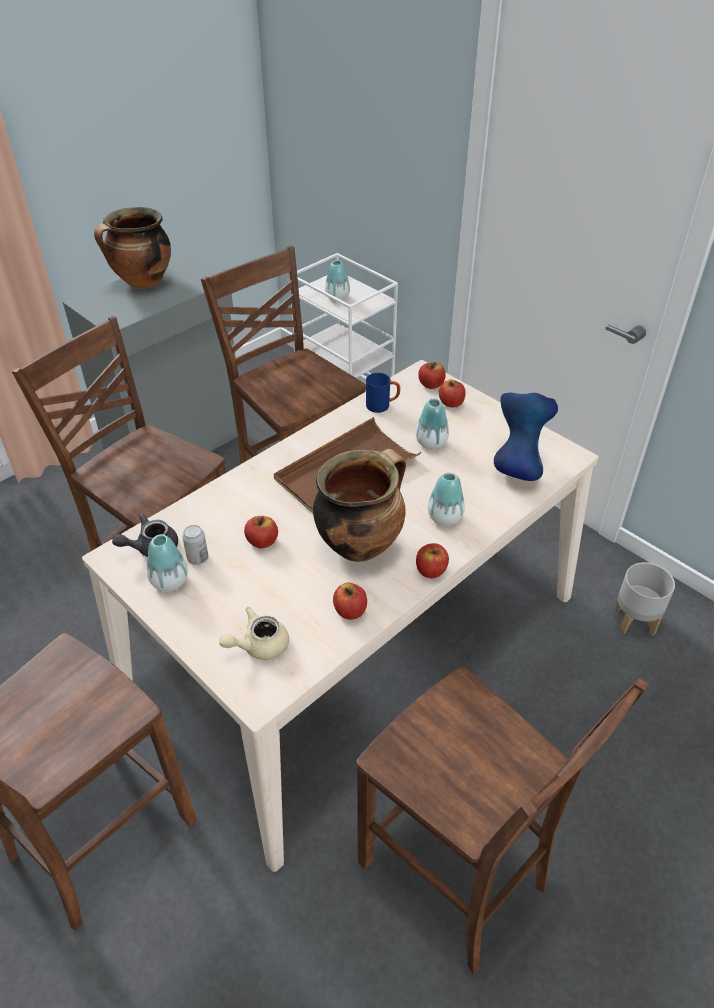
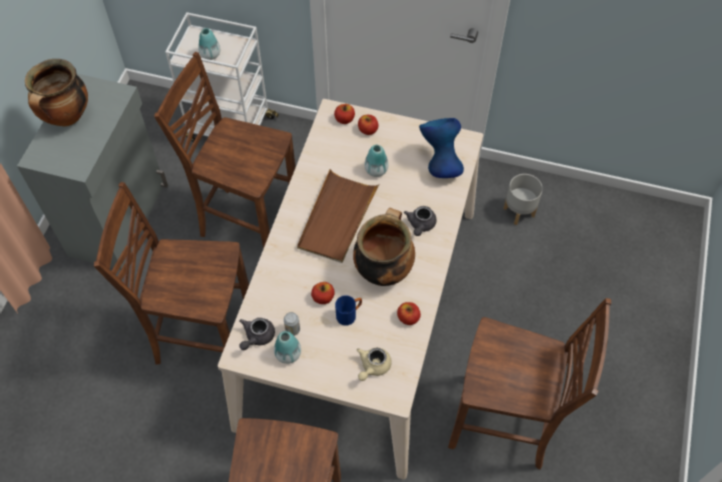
camera: 30 degrees left, 15 degrees up
(382, 406) = (324, 153): blue mug -> blue mug (349, 314)
(431, 570) = (435, 267): apple -> none
(445, 517) = (420, 225): vase -> grey teapot

